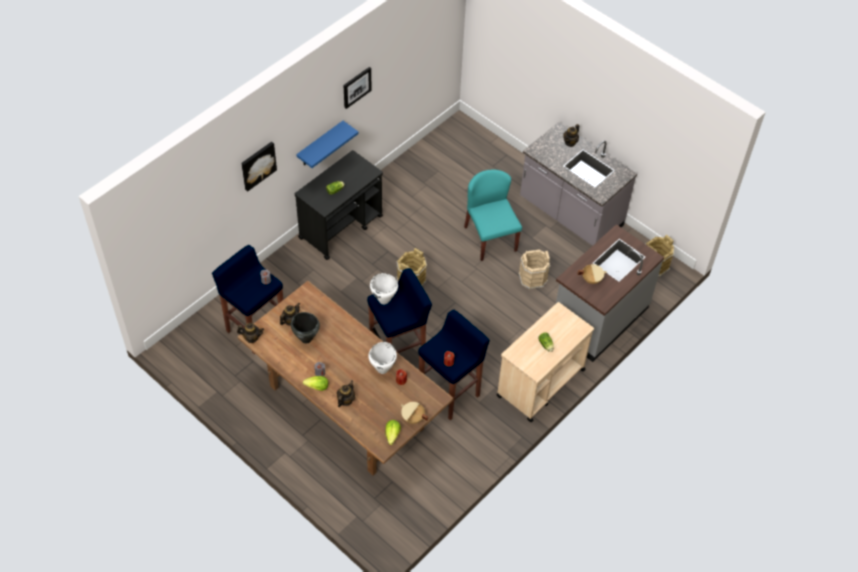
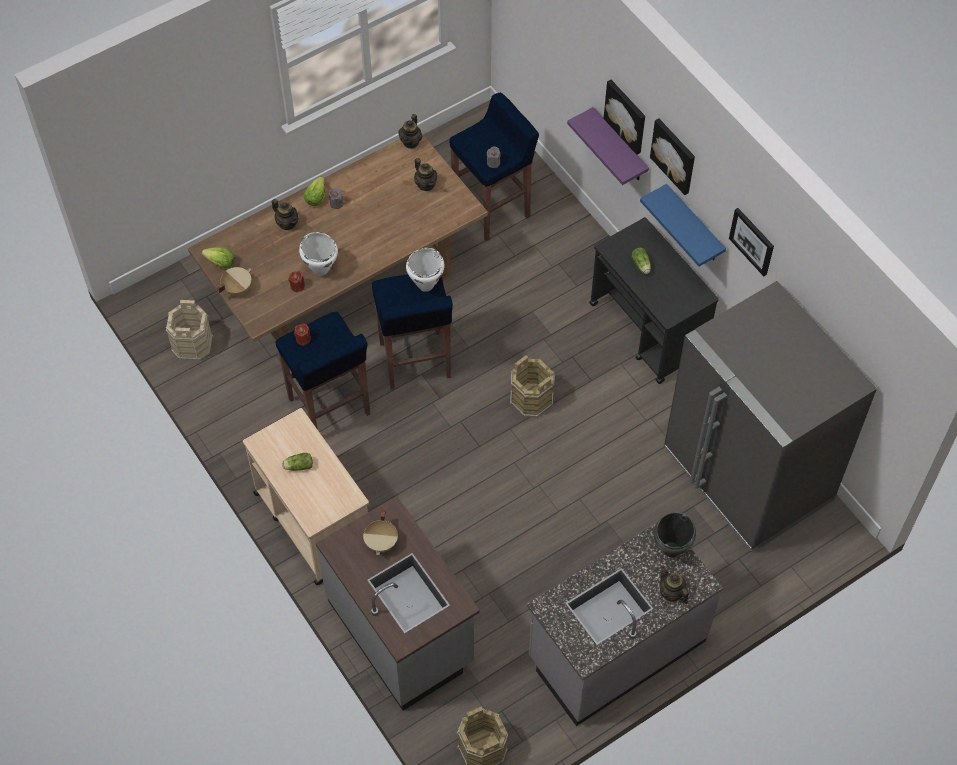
camera: 105 degrees right, 5 degrees up
(258, 192) = (619, 147): none -> purple shelf
(296, 129) = (674, 155): none -> picture
(306, 338) = (393, 197): black cooking pot -> black cooking pot (671, 549)
(436, 167) = (747, 476): none -> grey fridge
(490, 238) = (588, 519): turquoise chair -> none
(533, 278) = (498, 559): beige bucket -> beige bucket (192, 344)

